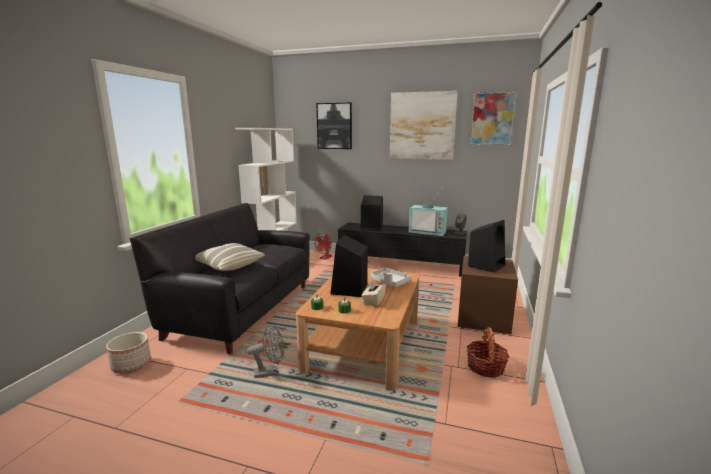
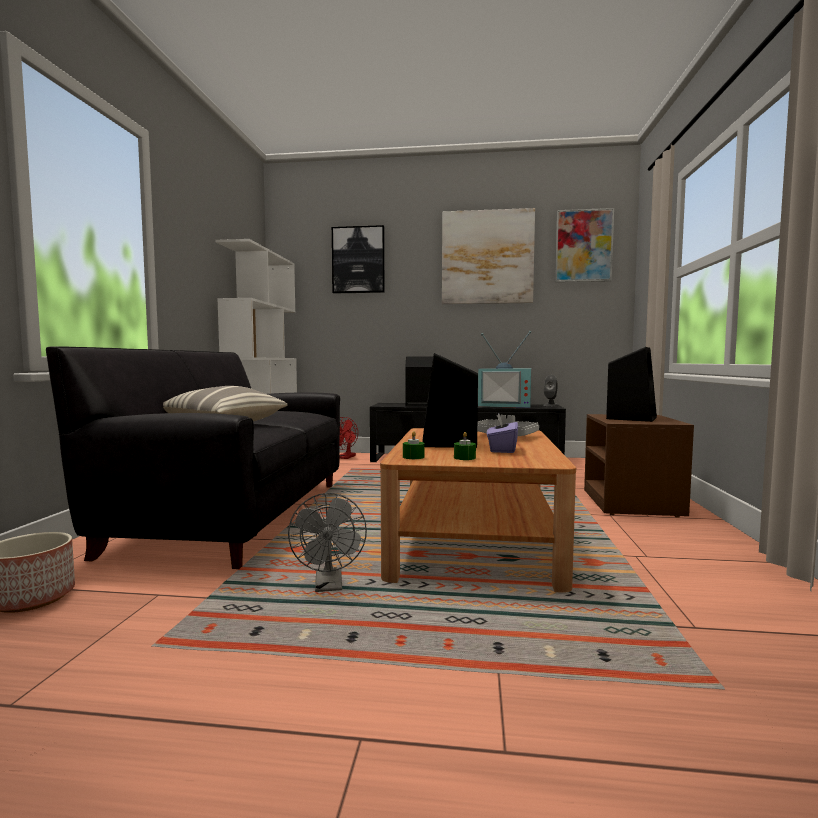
camera: 10 degrees left, 10 degrees down
(270, 372) = (329, 586): grey fan -> grey fan turned 105 degrees clockwise
(373, 301) = (502, 450): beige tissue box -> purple tissue box
(485, 367) = (689, 554): basket -> none

